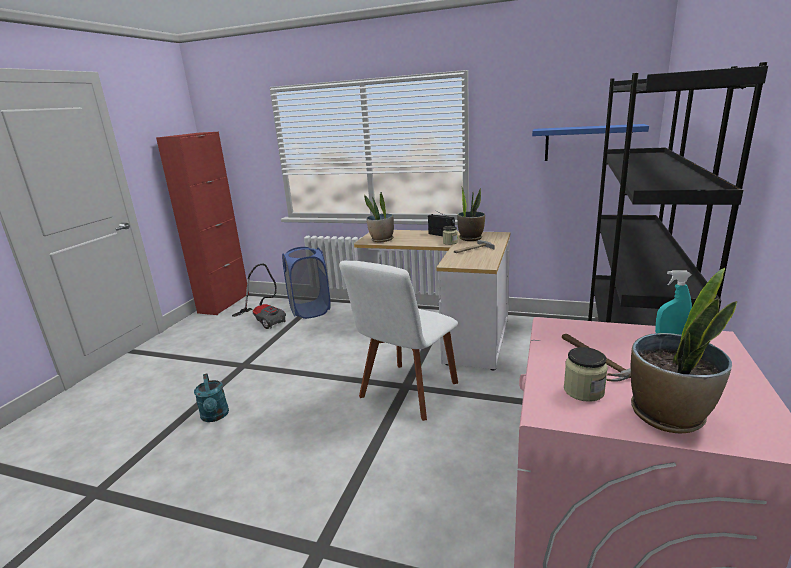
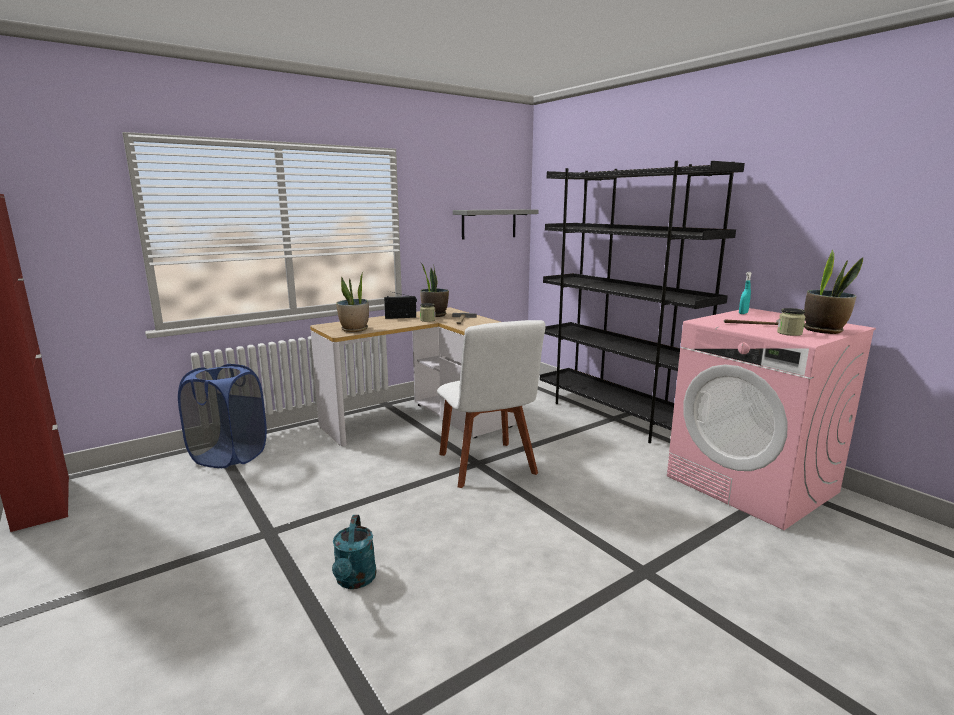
camera: 55 degrees left, 5 degrees down
(215, 416) = (355, 581): turquoise watering can -> turquoise watering can turned 75 degrees clockwise
(265, 319) = (180, 487): vacuum cleaner -> none
(586, 143) = (489, 224): blue shelf -> grey shelf

